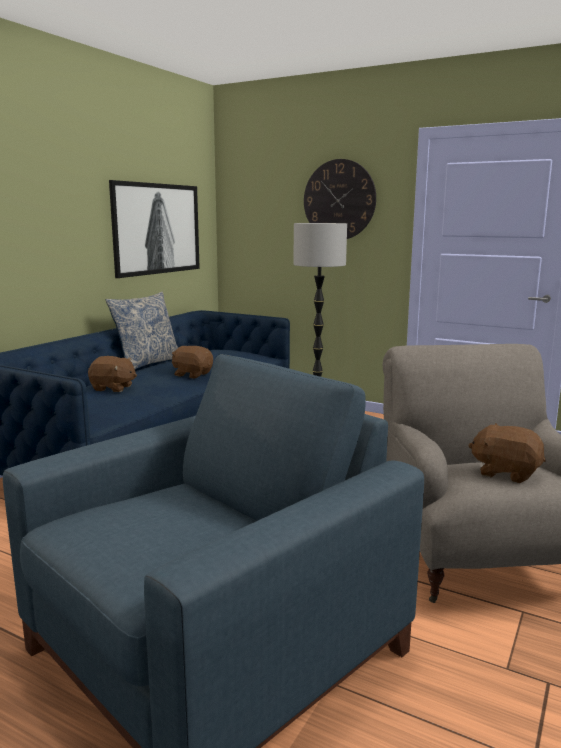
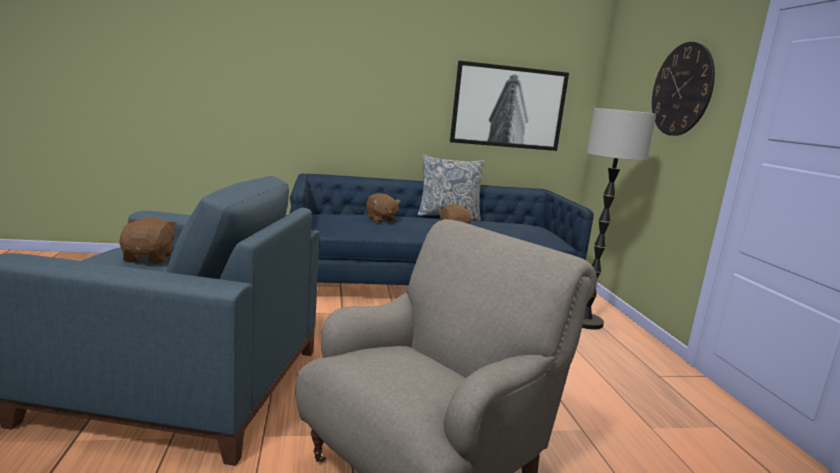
camera: 50 degrees right, 0 degrees up
(505, 472) = (403, 370): brown plush toy -> brown plush toy (149, 258)

